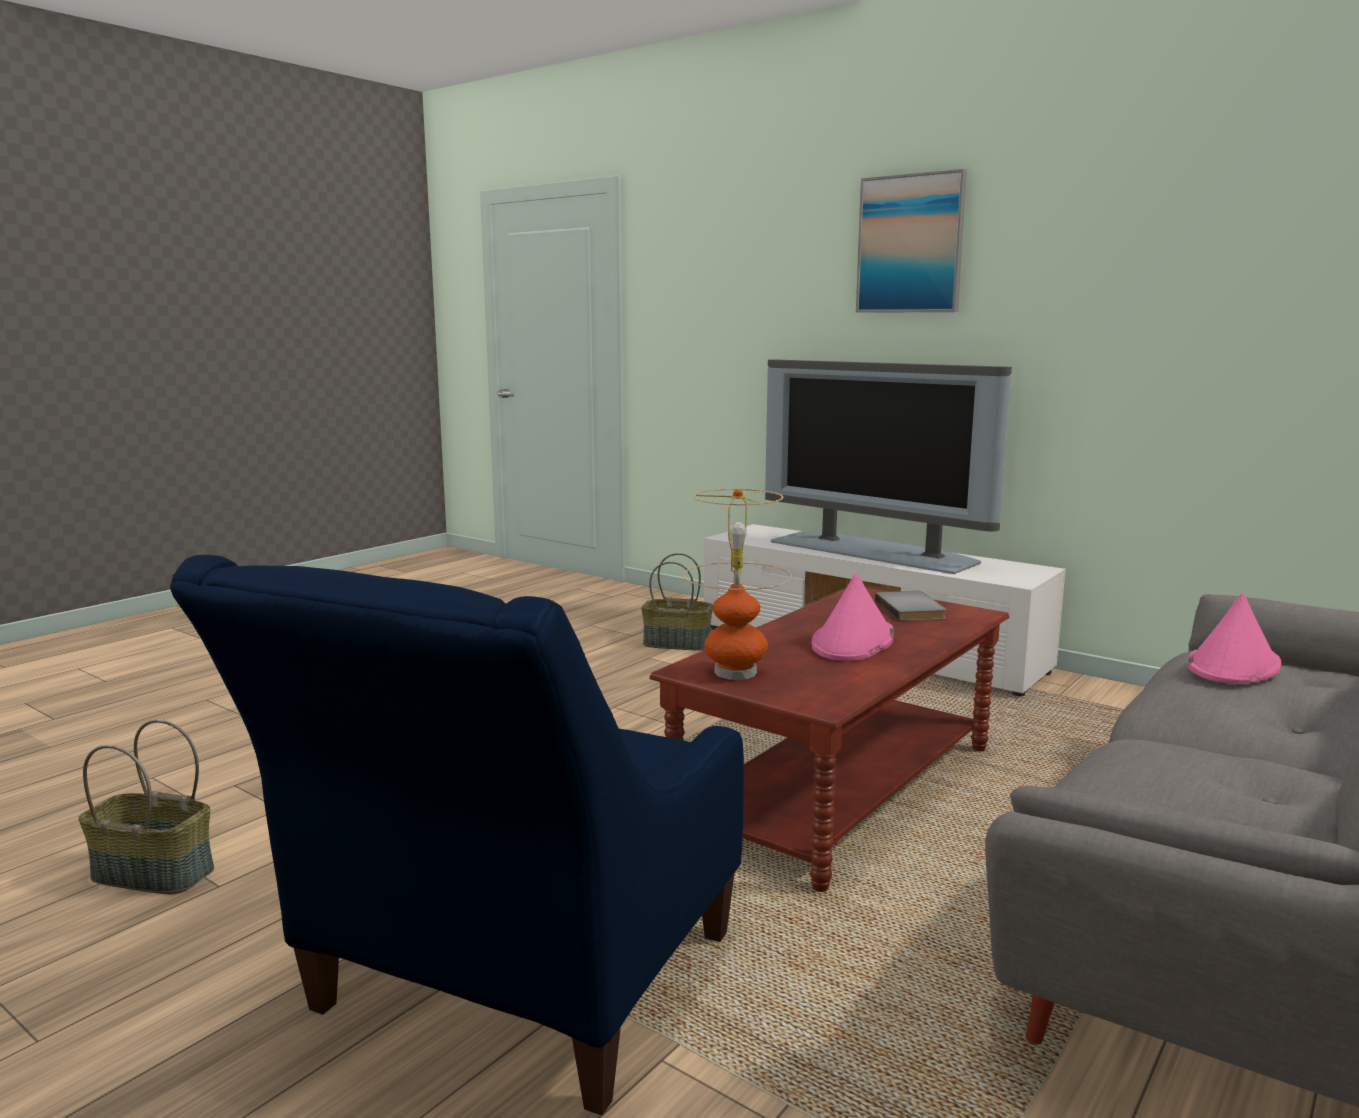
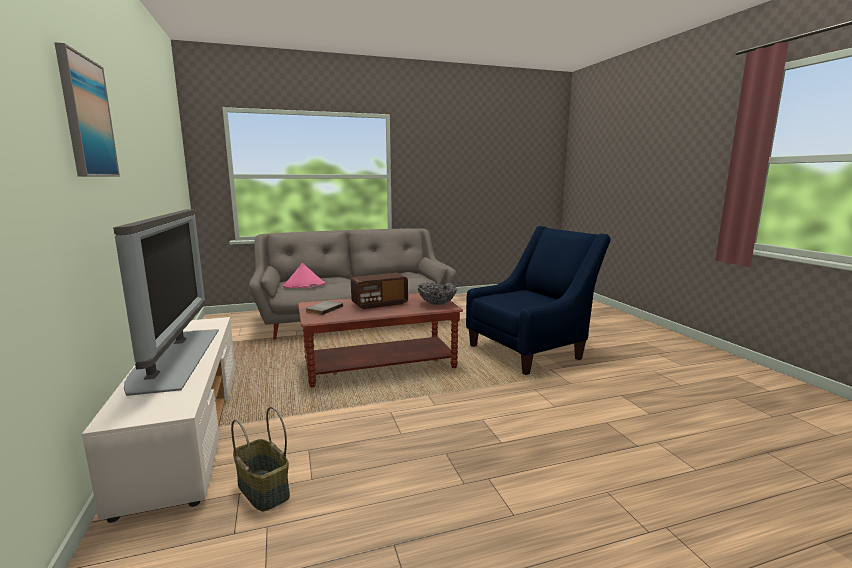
camera: 145 degrees left, 0 degrees up
(150, 874) = (652, 407): basket -> none
(736, 672) = (437, 303): table lamp -> bowl
(853, 642) = (379, 304): pink hat -> radio

